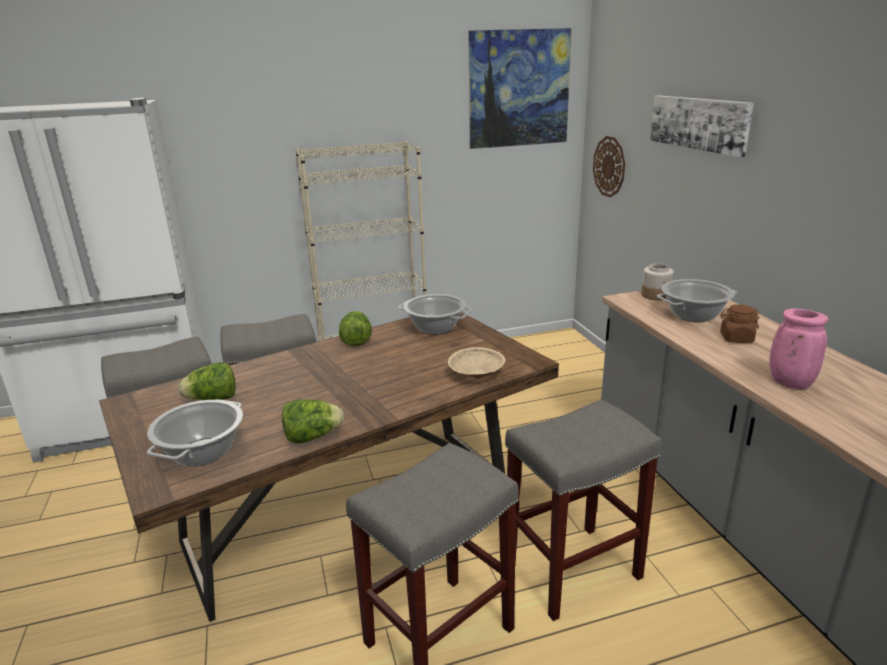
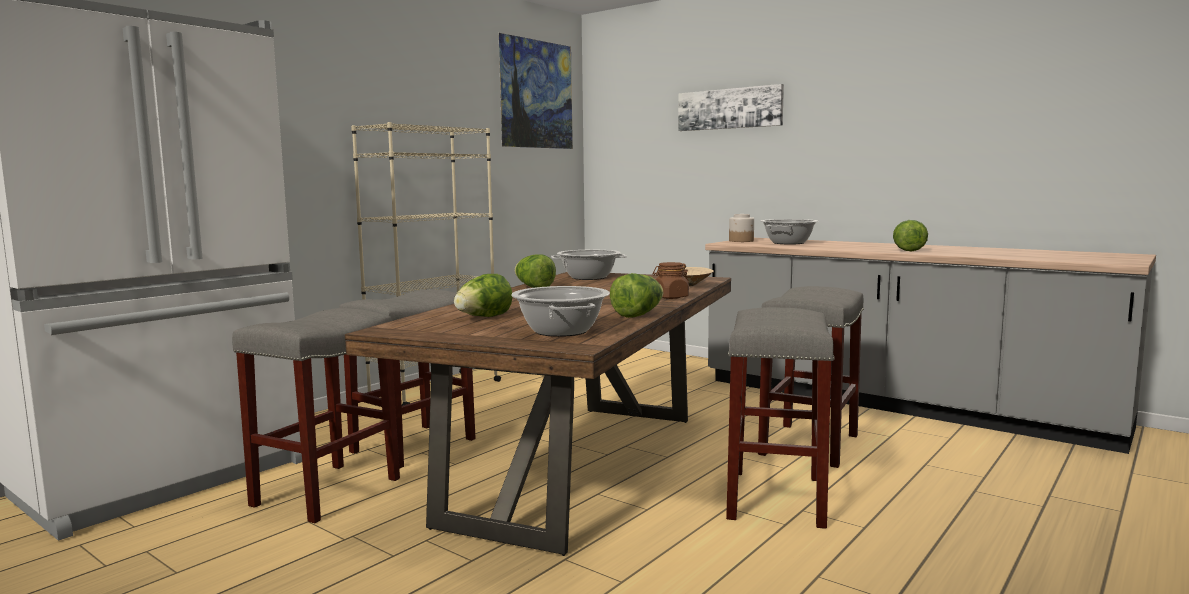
camera: 35 degrees left, 15 degrees down
(609, 166) = (624, 165): wall clock -> none
(736, 338) = (837, 245): brown jar -> brown jar (670, 297)
(789, 383) = (907, 250): pink vase -> lettuce

